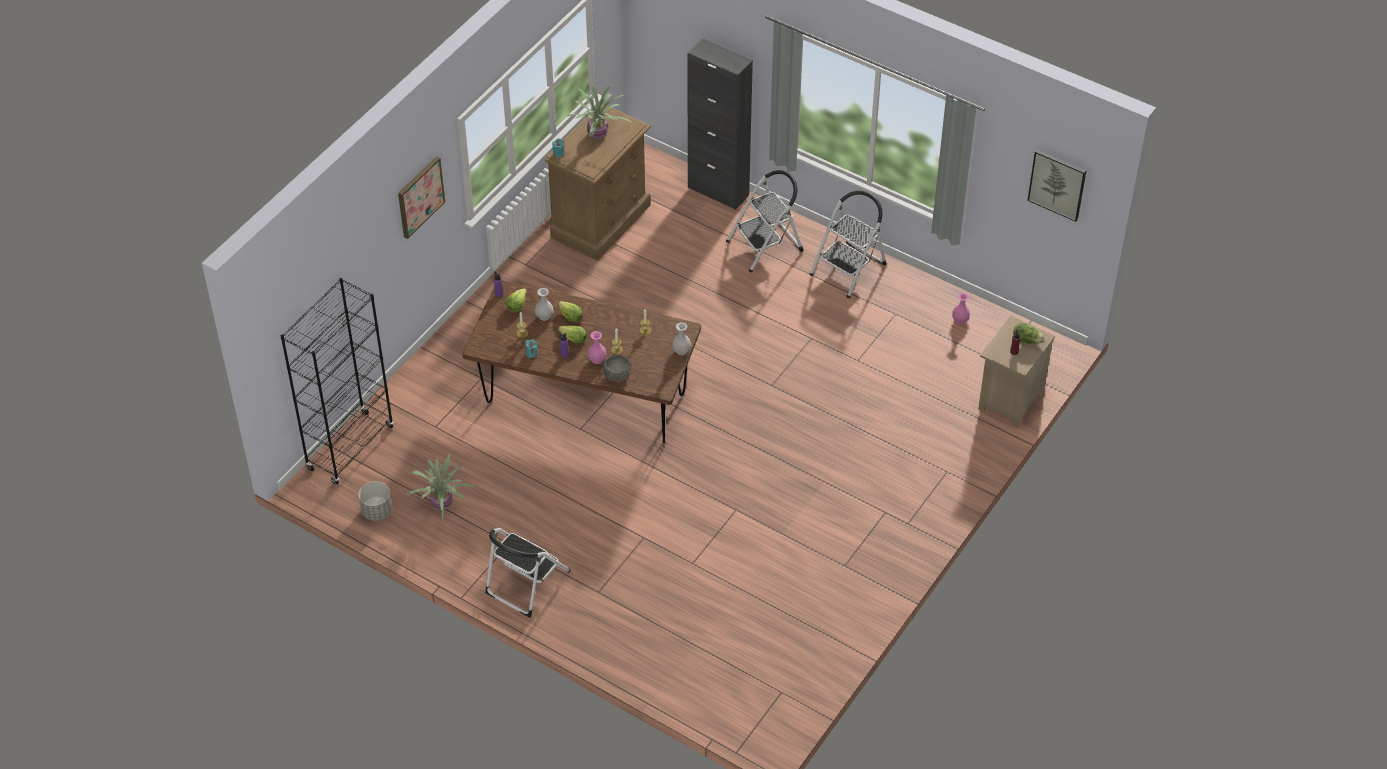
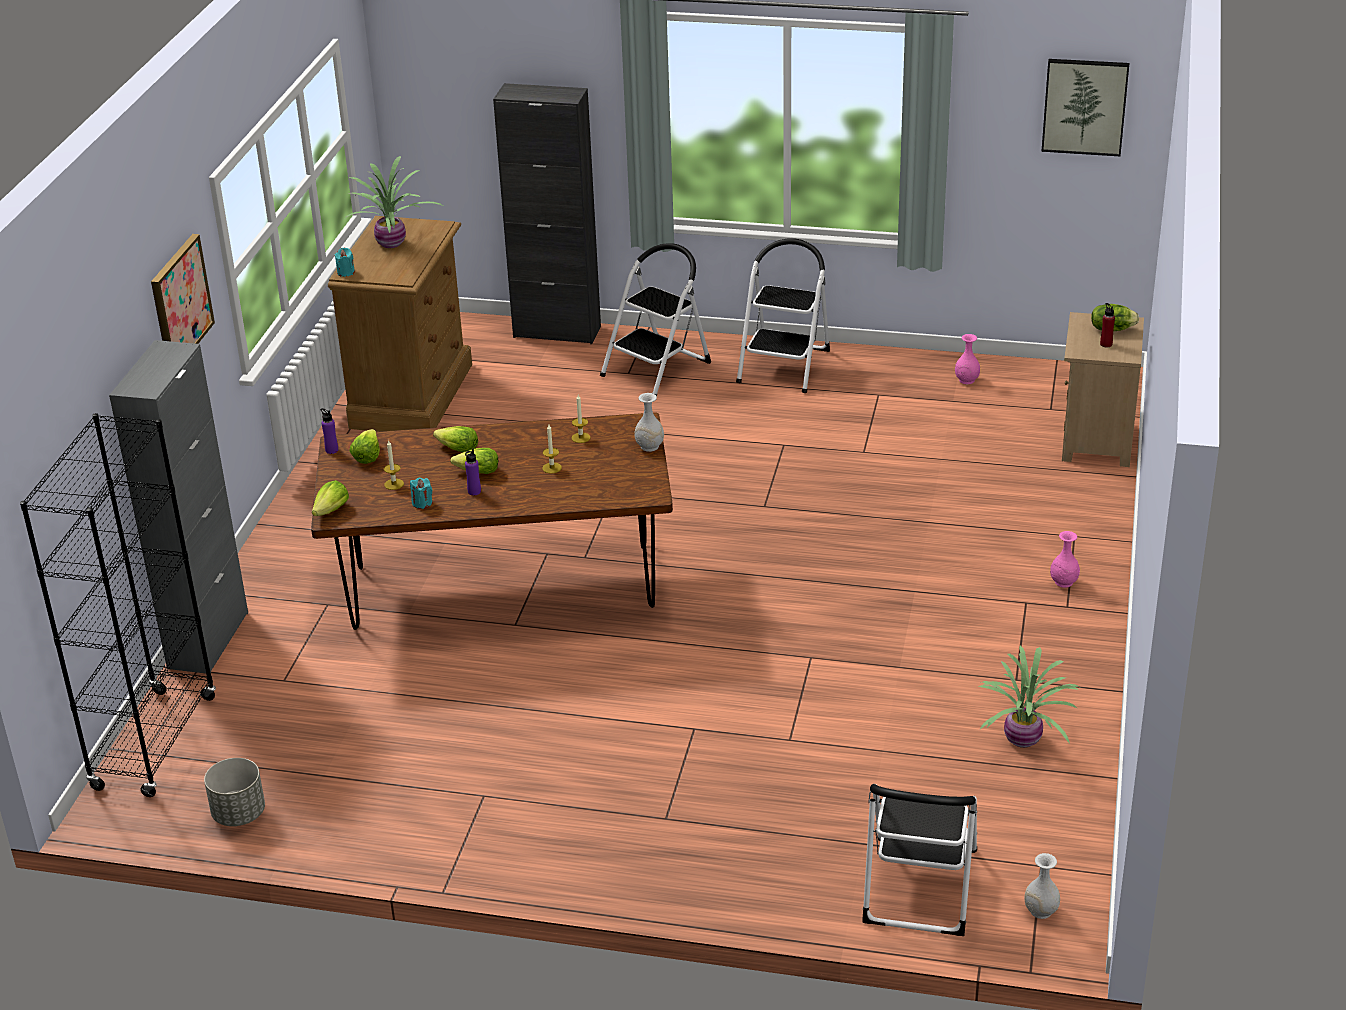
camera: 20 degrees left, 15 degrees down
(405, 383) = (208, 640): none -> grey cabinet
(441, 505) = (344, 776): potted plant -> potted plant (1023, 741)
(479, 342) = (331, 510): none -> lettuce
(525, 583) = (541, 841): step ladder -> step ladder (918, 889)
(544, 316) = (417, 458): white vase -> white vase (1041, 910)
(597, 359) = (528, 486): pink vase -> pink vase (1063, 582)
(617, 375) = (571, 495): grey bowl -> none

